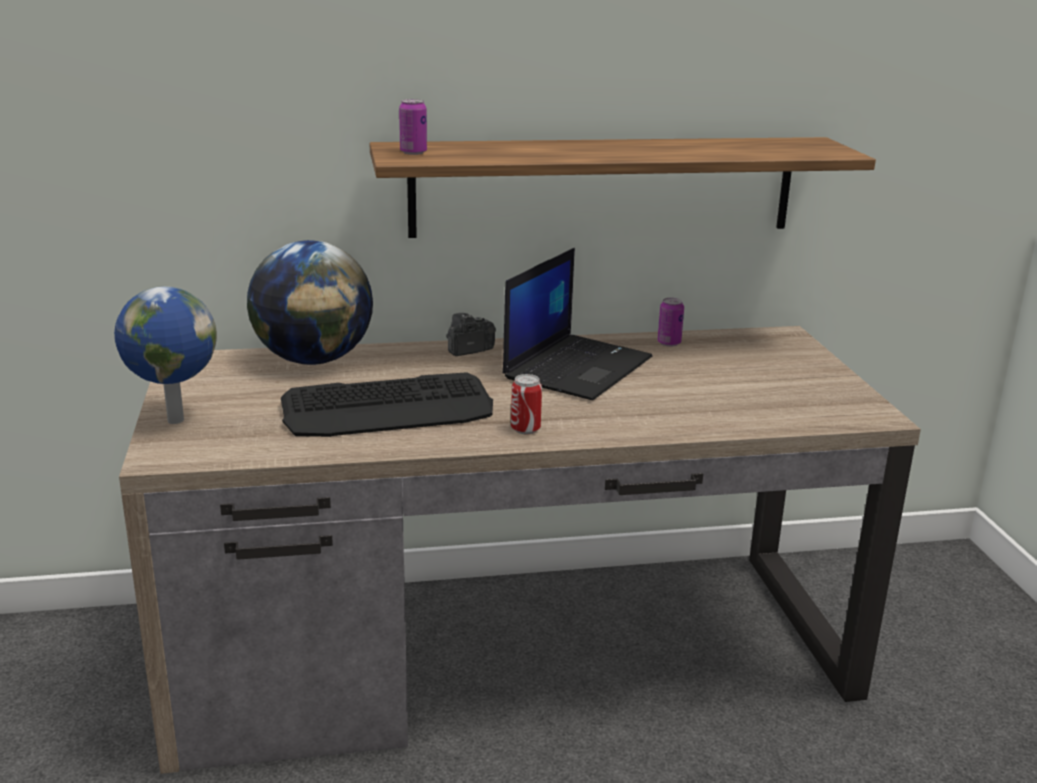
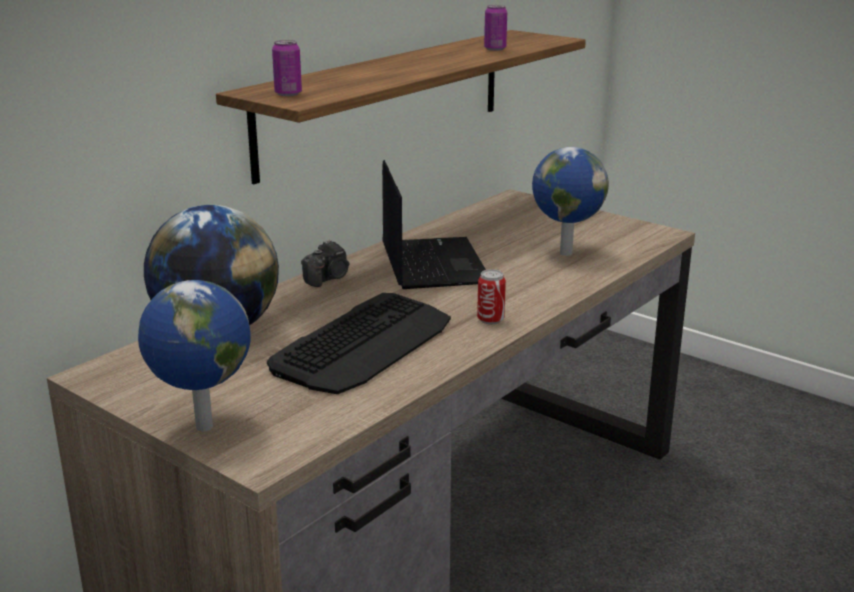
camera: 40 degrees left, 0 degrees up
(468, 350) = (328, 278): camera -> camera turned 150 degrees counterclockwise
(669, 343) = (456, 226): can -> can (495, 49)
(723, 399) = (564, 253): none -> globe

